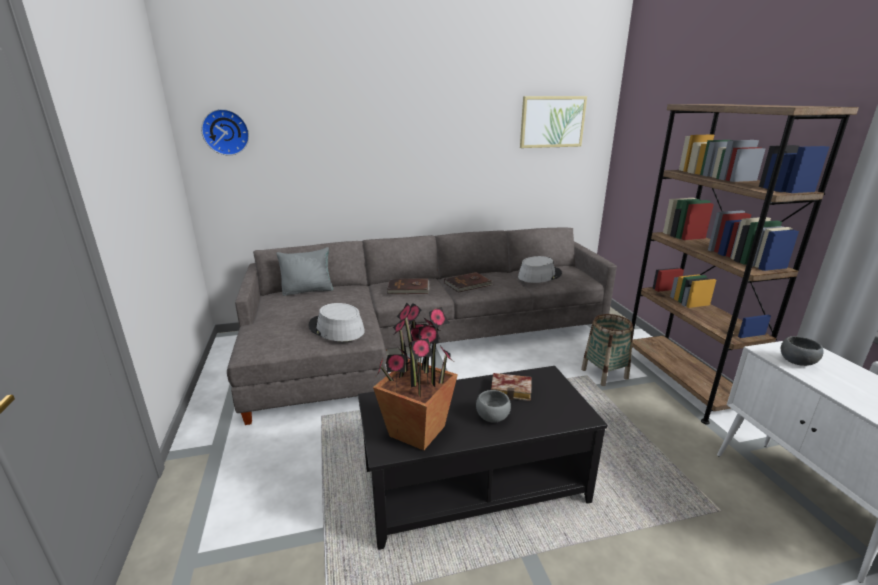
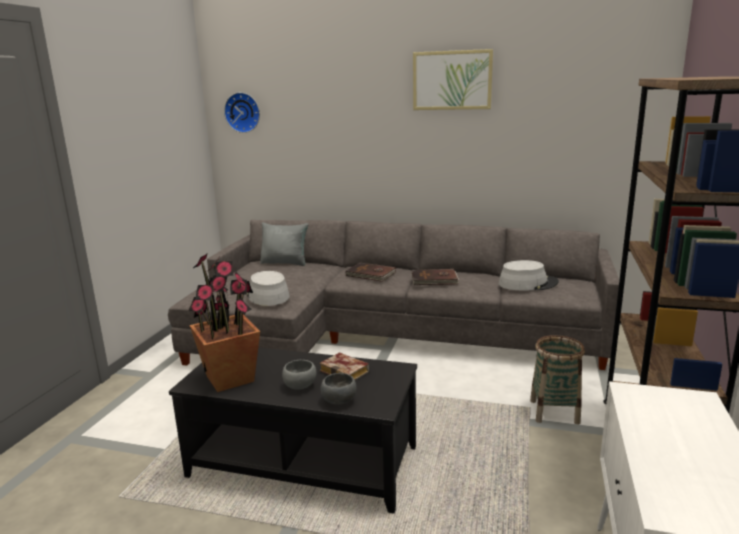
camera: 30 degrees right, 5 degrees down
(552, 122) = (580, 102): picture -> picture (452, 80)
(797, 362) = (652, 410): grey bowl -> grey bowl (340, 401)

